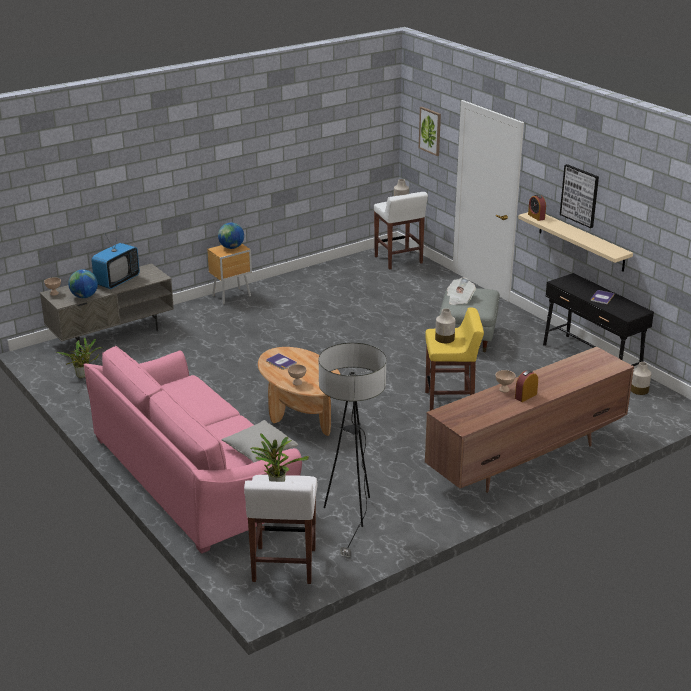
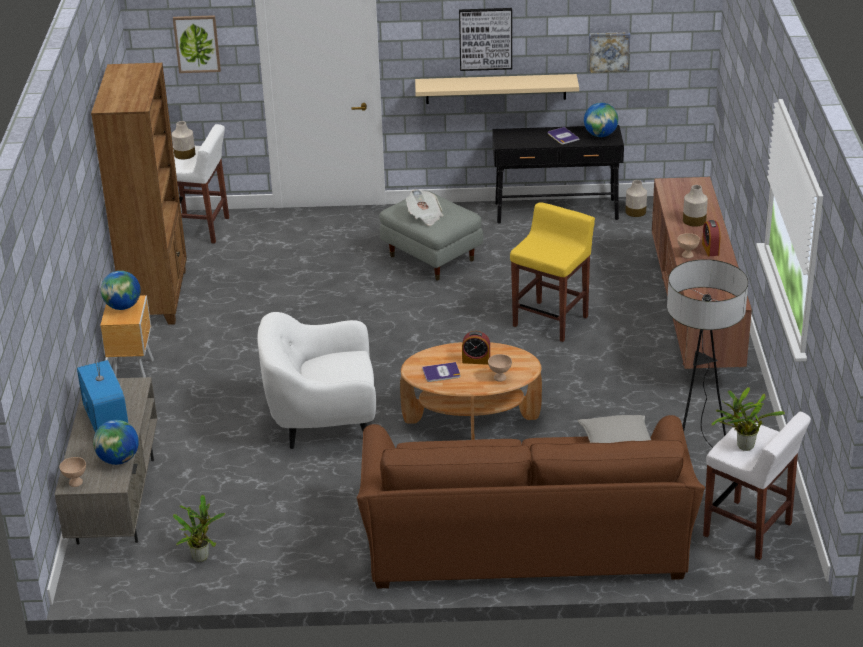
camera: 55 degrees left, 5 degrees up
(194, 474) = (525, 536): pink sofa -> brown sofa
(244, 365) = (322, 422): none -> white armchair
(314, 274) = (157, 296): none -> brown bookcase
(444, 338) = (545, 249): beige vase -> beige vase (694, 220)
(536, 217) = (433, 85): alarm clock -> alarm clock (476, 360)
(626, 309) = (600, 135): none -> globe
(657, 243) = (608, 51): none -> picture

